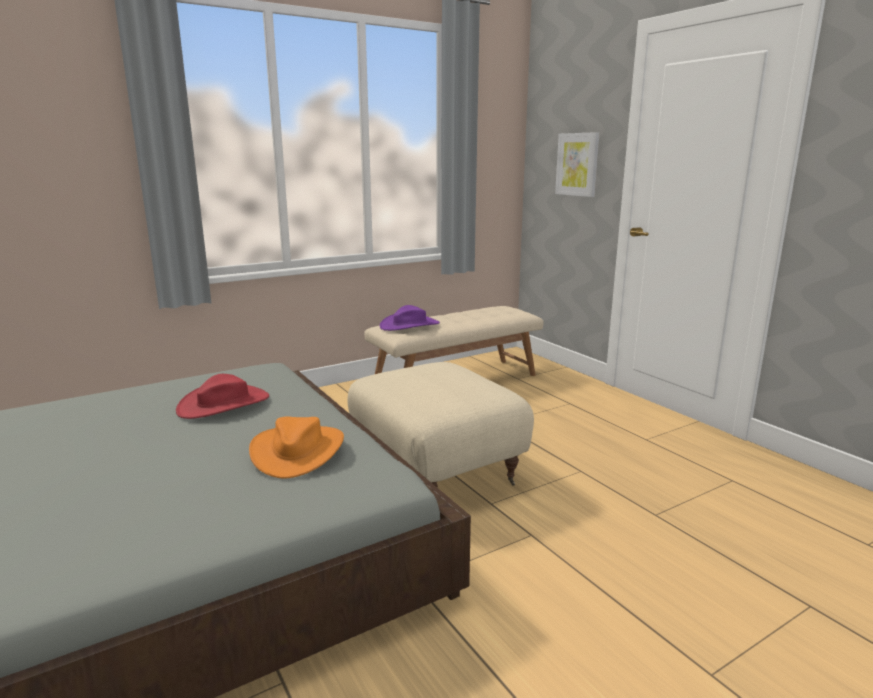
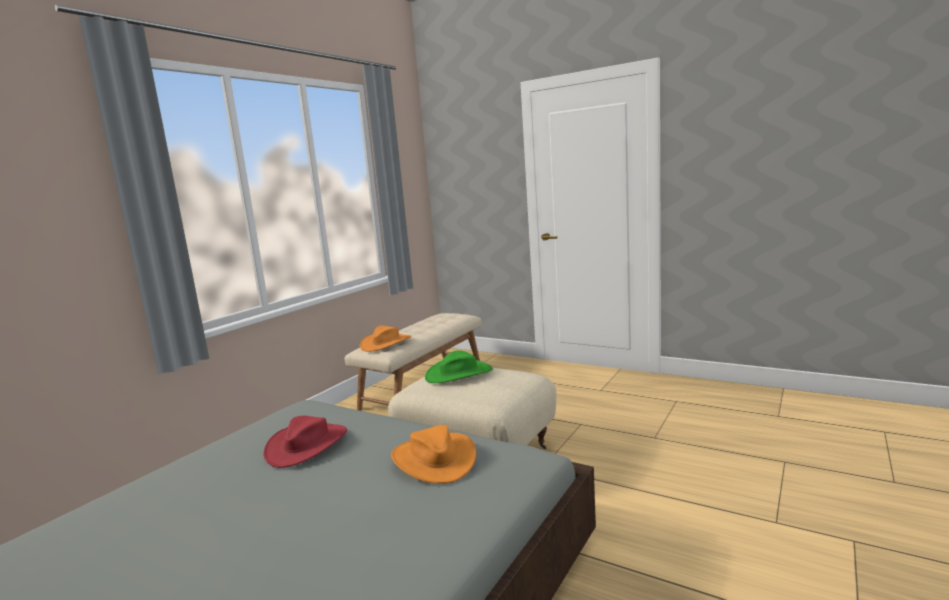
camera: 25 degrees left, 5 degrees down
(409, 325) = (386, 343): purple hat -> orange hat
(432, 373) = (459, 373): none -> green hat
(577, 164) = (483, 191): picture -> none

